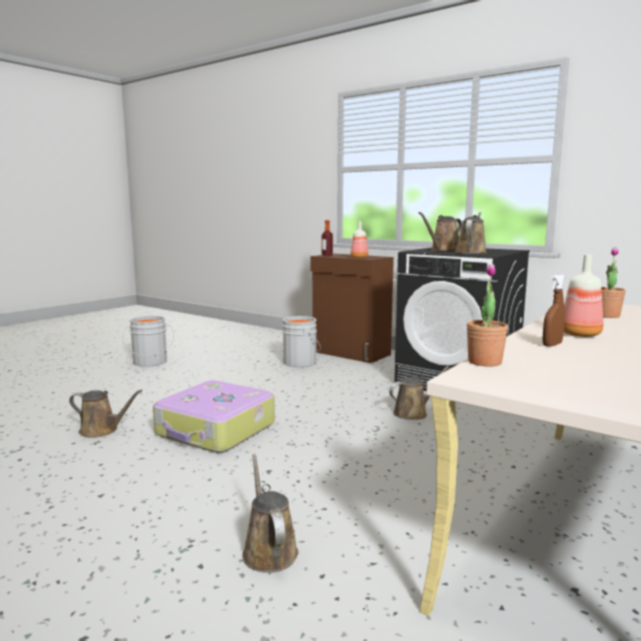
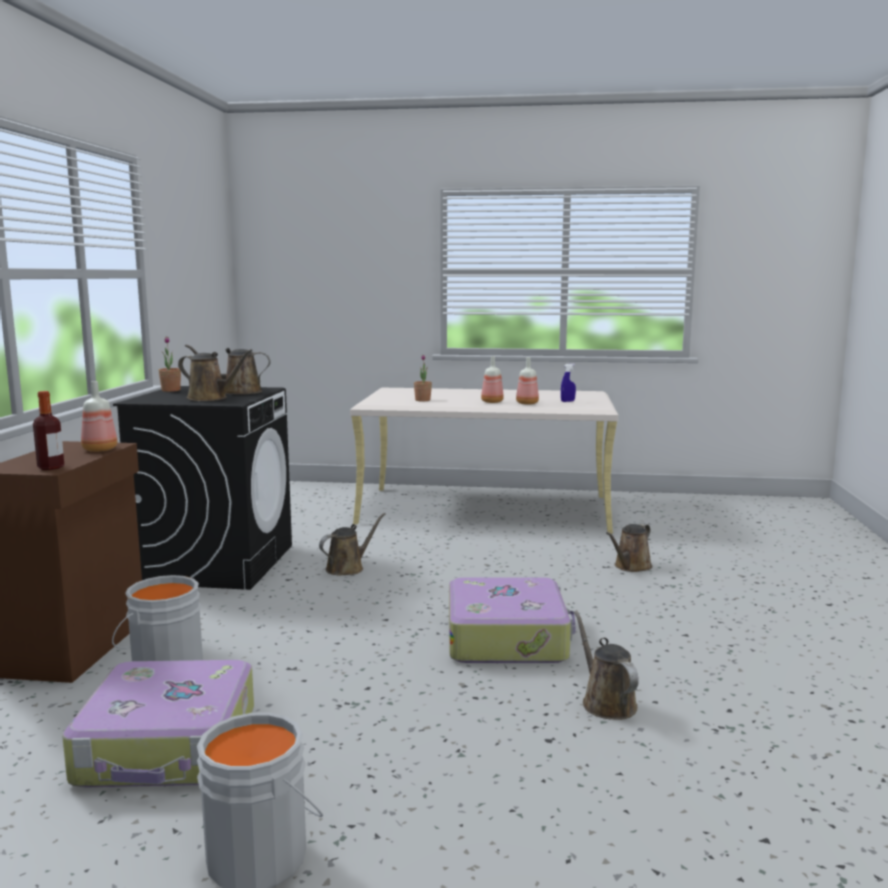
camera: 120 degrees left, 0 degrees up
(235, 359) = (169, 746): none -> suitcase
(413, 413) = (348, 568): brown watering can -> brown watering can turned 105 degrees clockwise
(484, 362) = (583, 407): potted plant -> potted plant (171, 390)
(552, 345) = (527, 403): brown spray bottle -> bottle
(575, 369) = (567, 401): none -> blue spray bottle

